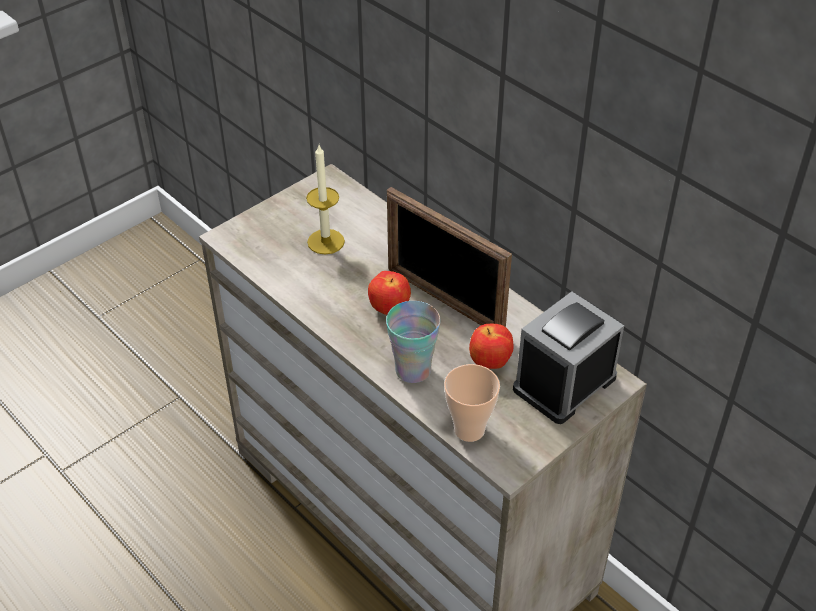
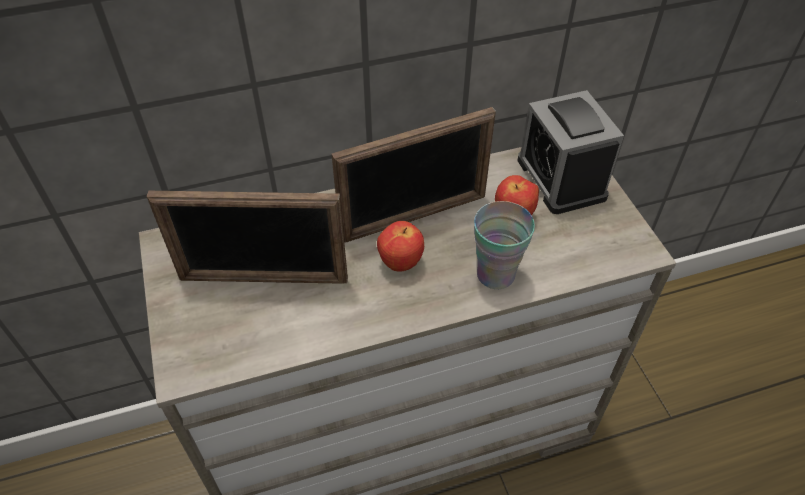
camera: 65 degrees left, 5 degrees up
(326, 241) = (263, 279): candle -> picture frame
(469, 430) = (590, 261): cup -> none

